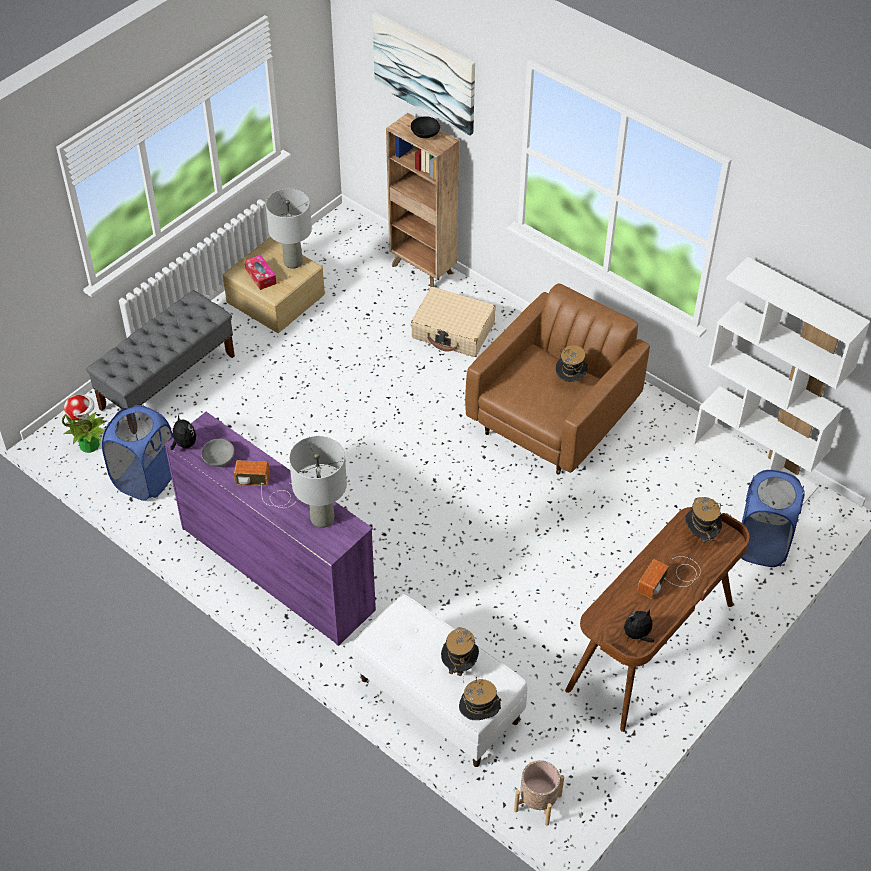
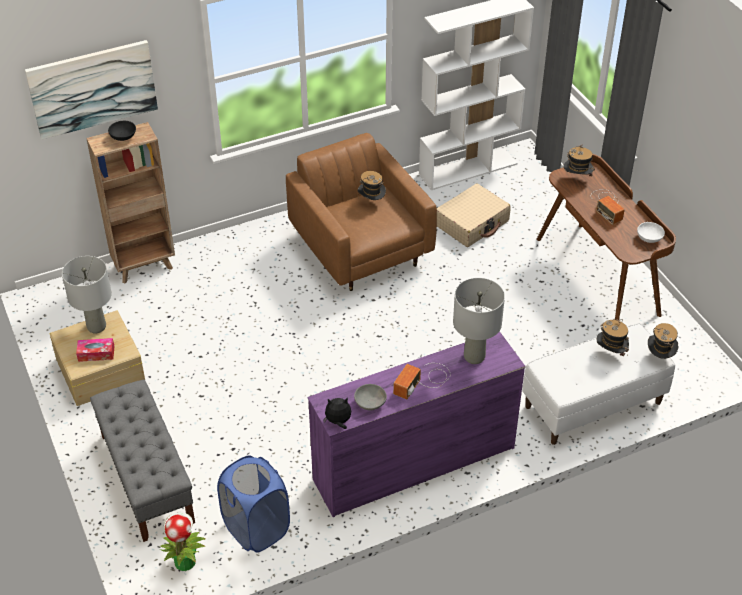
camera: 65 degrees left, 5 degrees down
(453, 331) = (228, 272): beige suitcase -> beige suitcase (472, 223)
(538, 802) = (703, 380): beige planter -> none
(637, 635) = (649, 238): plush toy -> white bowl
(762, 544) = (537, 192): blue laundry basket -> none

